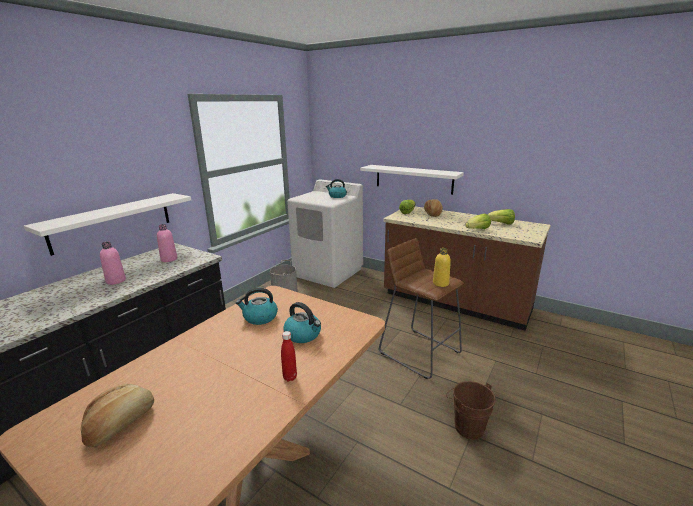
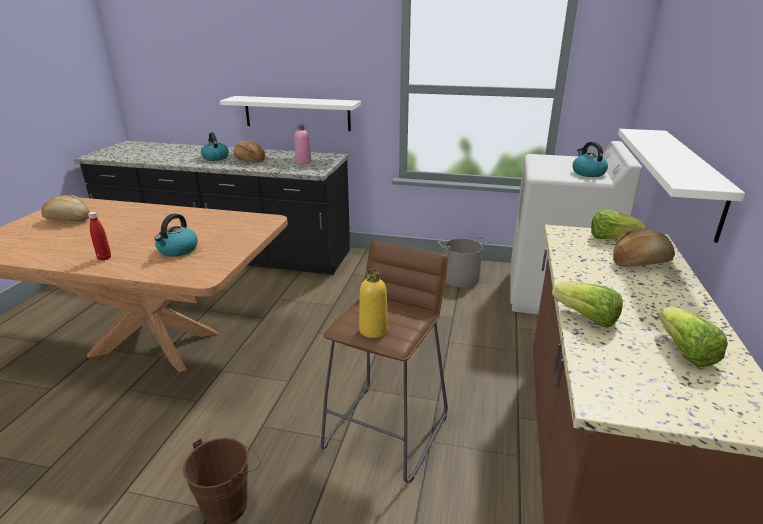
camera: 70 degrees right, 5 degrees up
(116, 281) = (249, 160): pink bottle -> bread
(260, 317) = (212, 226): kettle -> kettle (215, 158)

